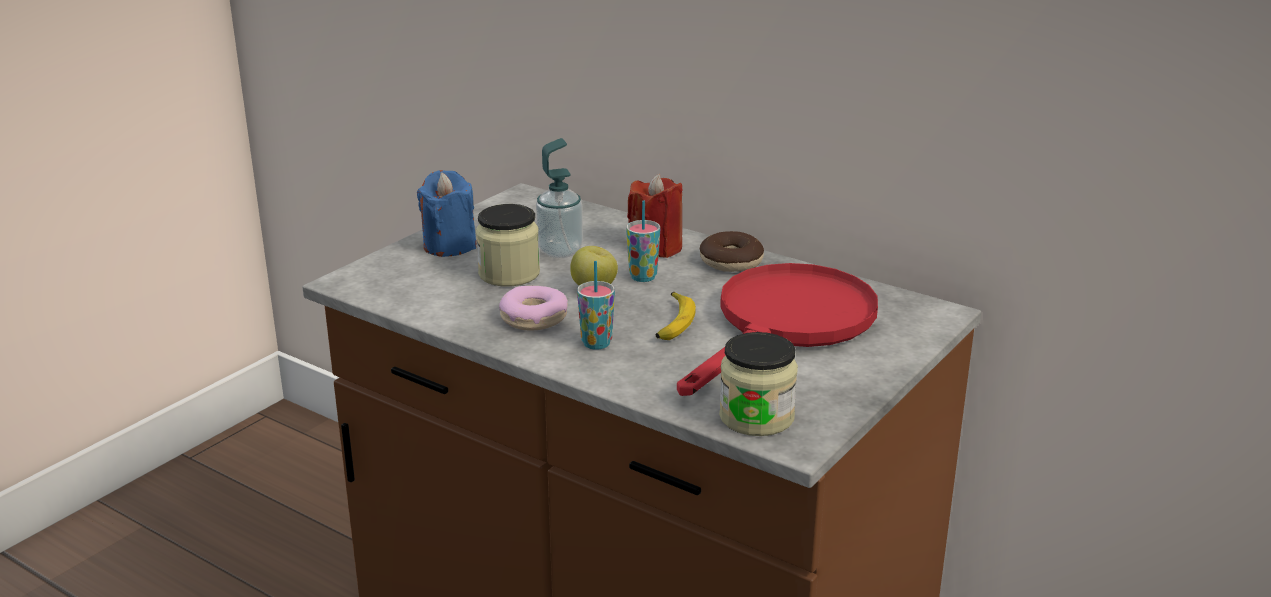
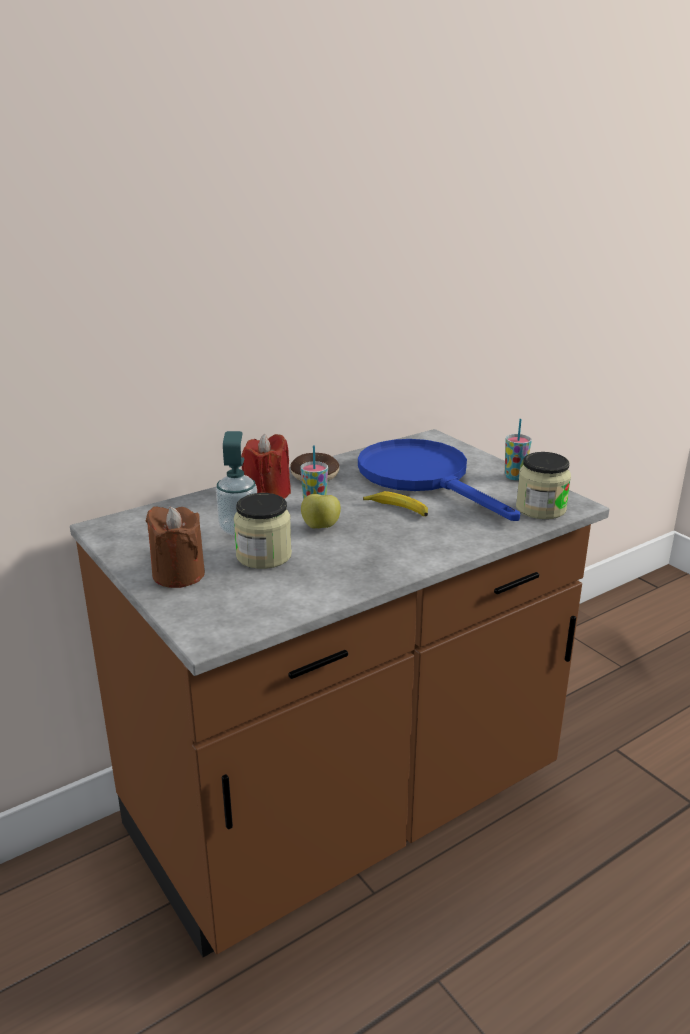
camera: 70 degrees left, 0 degrees up
(449, 246) = (178, 574): blue candle -> brown candle
(534, 318) = (354, 557): donut -> none
(596, 343) = (412, 540): cup -> cup (514, 477)
(786, 325) = (423, 478): red frying pan -> blue frying pan

